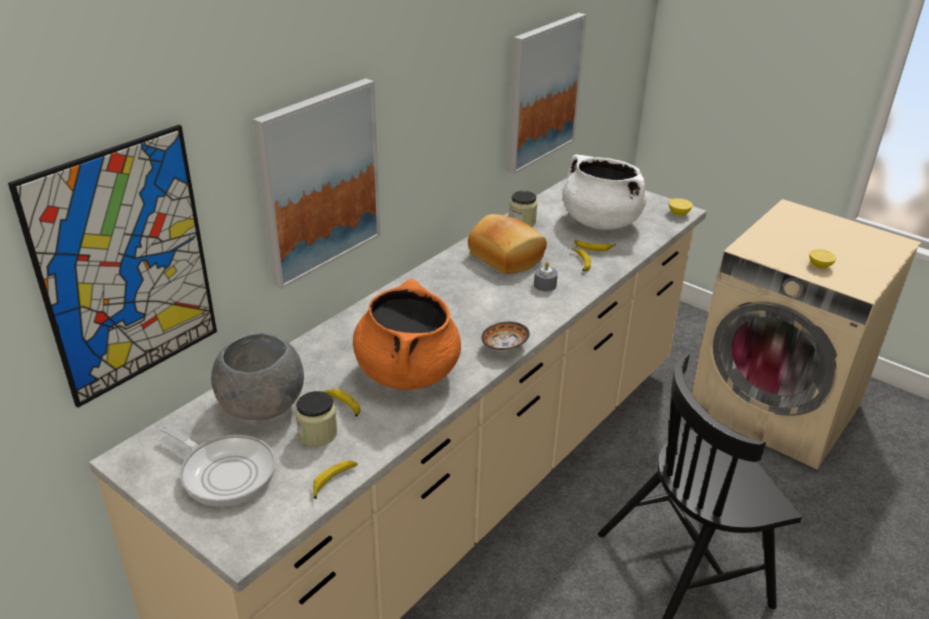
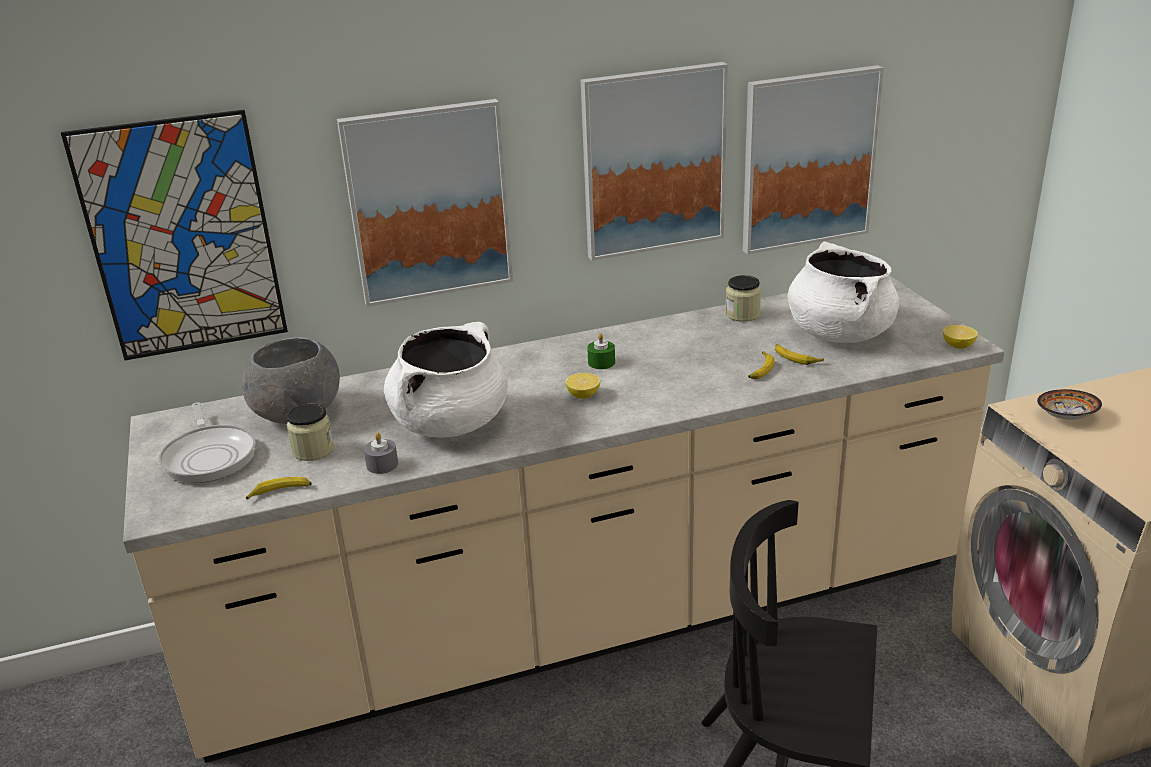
camera: 35 degrees right, 5 degrees down
(341, 405) = (360, 434): banana -> none
(407, 372) = (450, 423): orange cooking pot -> white cooking pot
(460, 112) = (653, 161): none -> picture
(465, 286) = (601, 362): none -> green candle
(506, 347) = (573, 428): bowl -> bowl (1068, 417)
(507, 256) = (683, 344): bread -> none
(545, 285) = (689, 382): grey candle -> grey candle (382, 465)
(819, 265) = (1116, 455): lemon -> lemon (583, 395)

